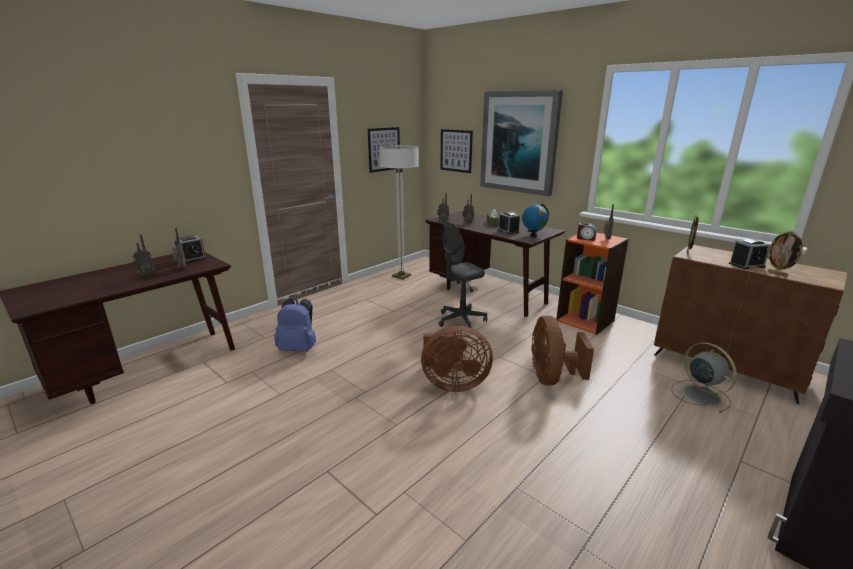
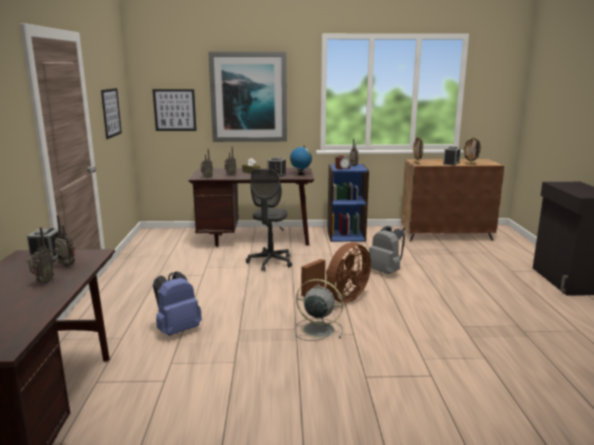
camera: 45 degrees left, 5 degrees down
(401, 276) = (153, 249): floor lamp -> none
(552, 378) = (385, 272): brown fan -> grey backpack
(585, 320) = (346, 235): orange bookcase -> blue bookcase
(699, 394) = (457, 251): grey fan -> grey fan (317, 329)

